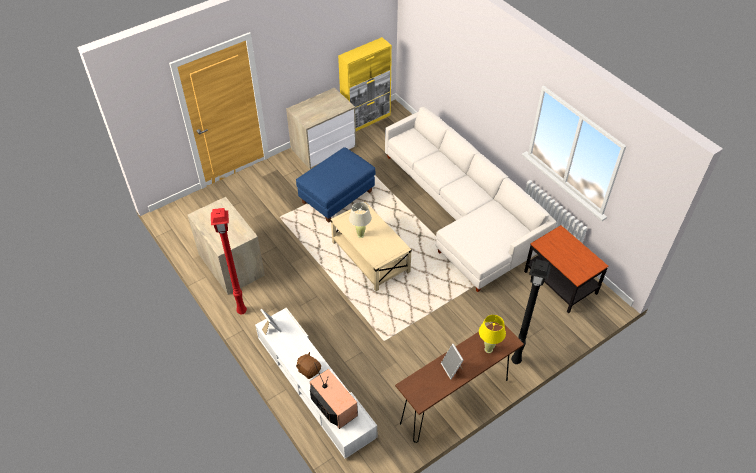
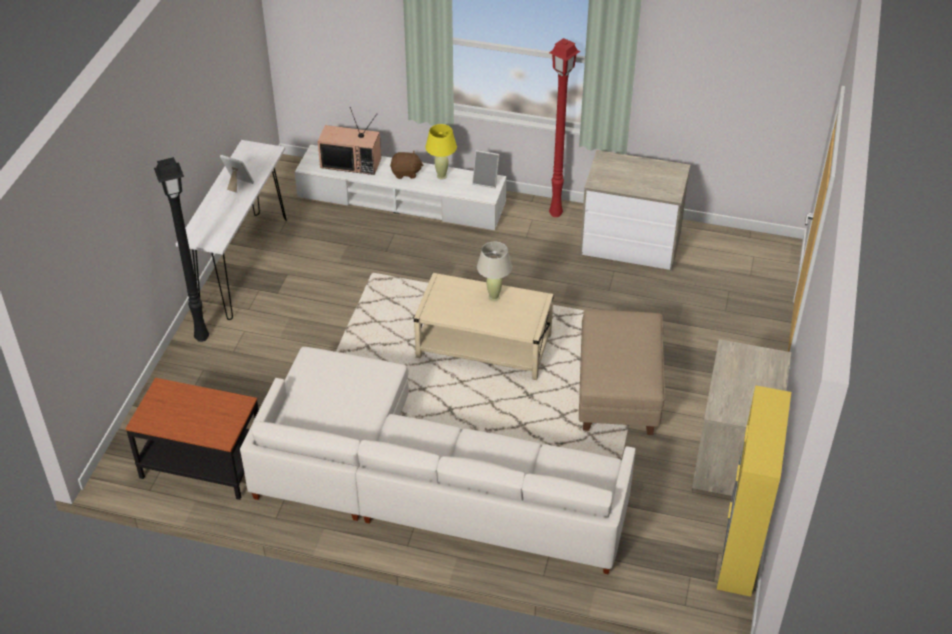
camera: 140 degrees right, 5 degrees down
(337, 196) = (618, 393): blue ottoman -> beige ottoman
(455, 401) = (244, 265): brown console table -> white console table
(488, 349) = (212, 218): yellow table lamp -> yellow table lamp (441, 176)

